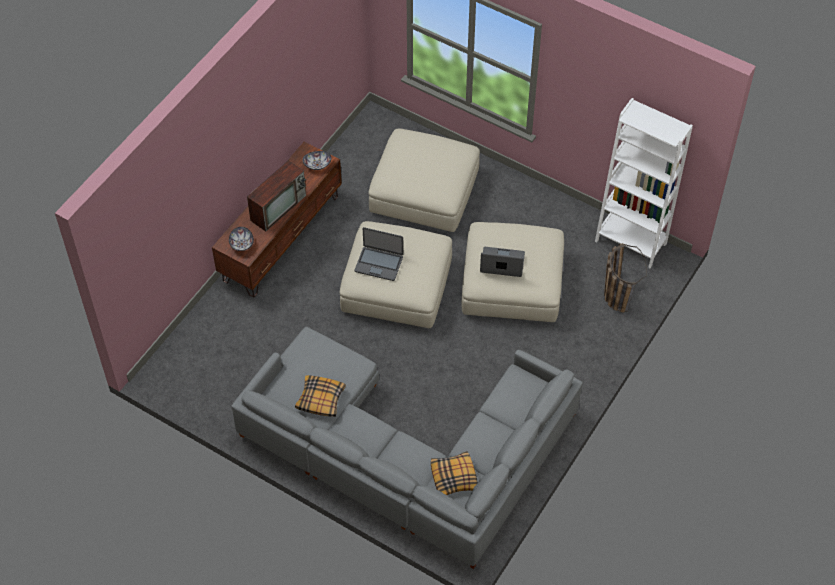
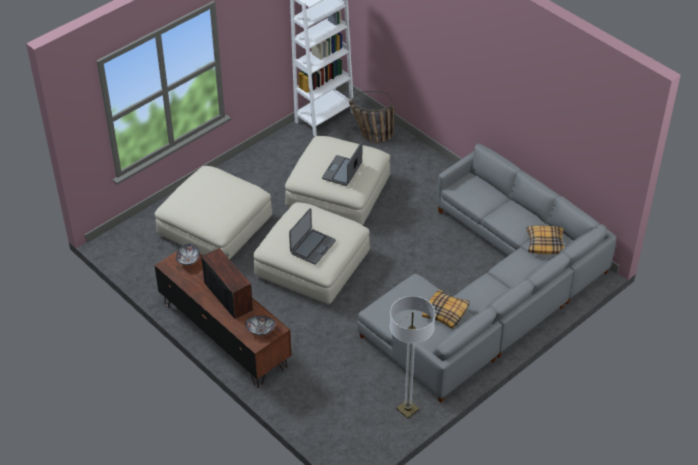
camera: 75 degrees left, 10 degrees down
(225, 409) = (407, 409): none -> floor lamp

